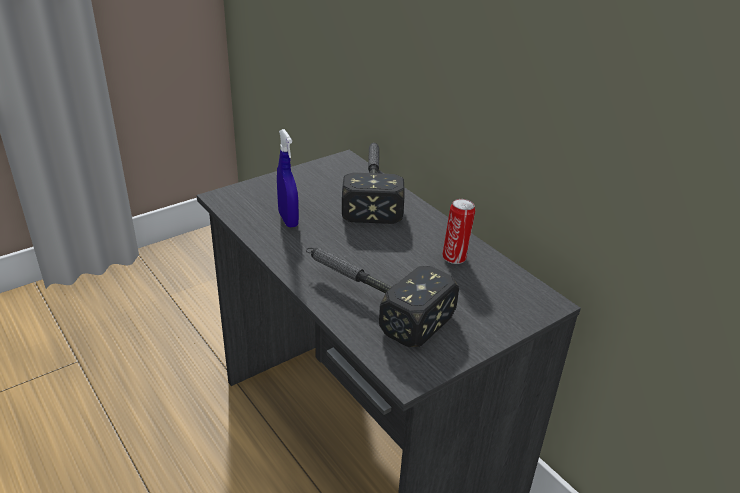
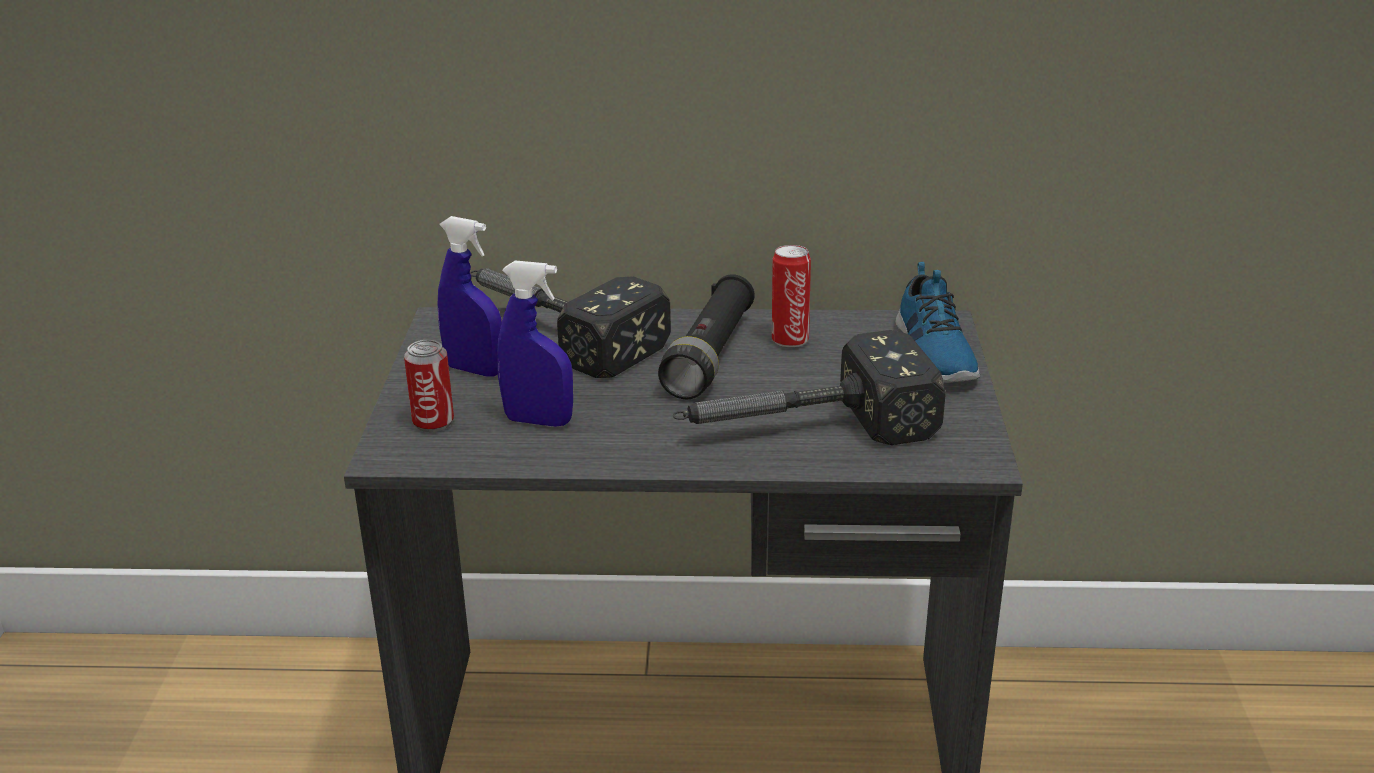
camera: 50 degrees left, 5 degrees down
(257, 195) = (433, 422): none -> can
(312, 185) = (475, 370): none -> blue spray bottle
(405, 240) = (710, 356): none -> black flashlight
(507, 312) = (932, 353): none -> shoe

